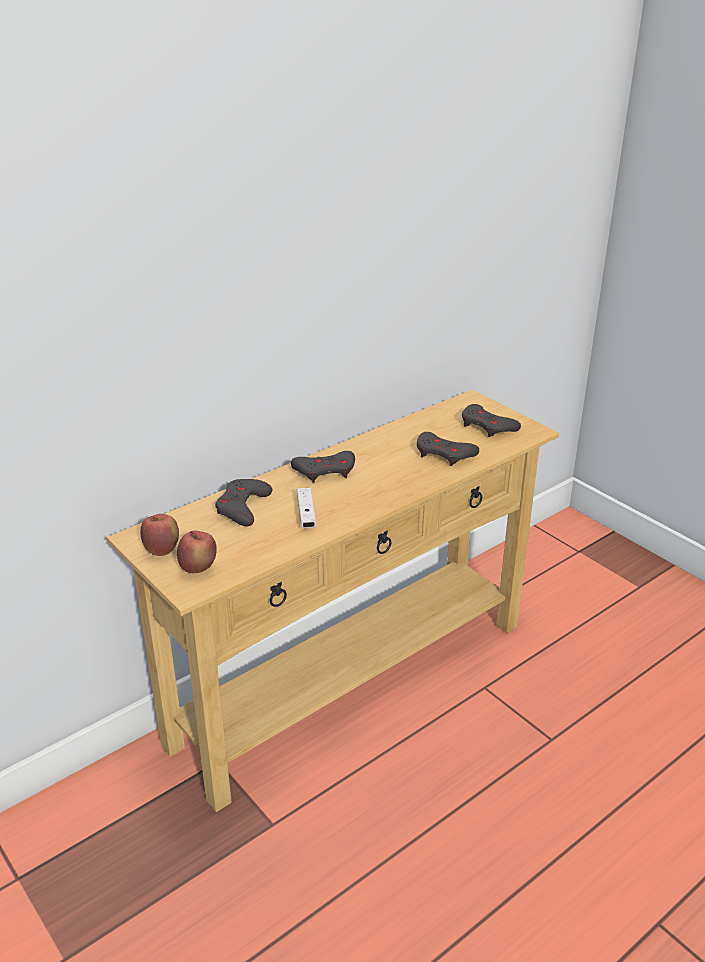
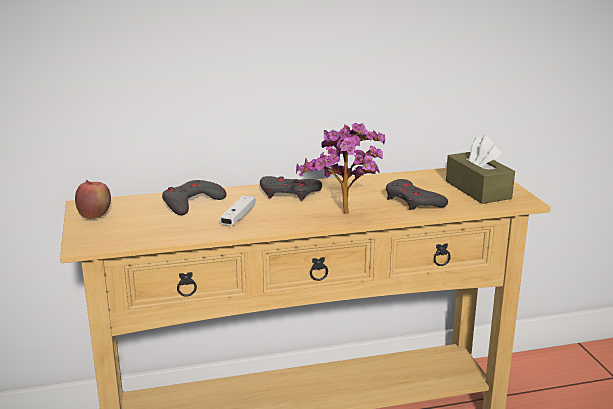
camera: 25 degrees right, 10 degrees down
(198, 568) = (107, 233): apple -> none
(402, 487) = (347, 216): none -> potted plant
(487, 426) = (477, 190): grey game controller -> brown tissue box

